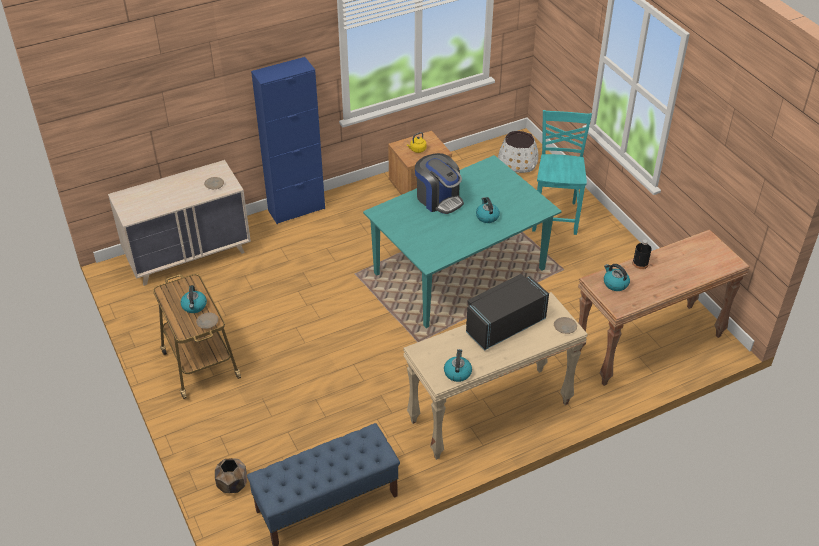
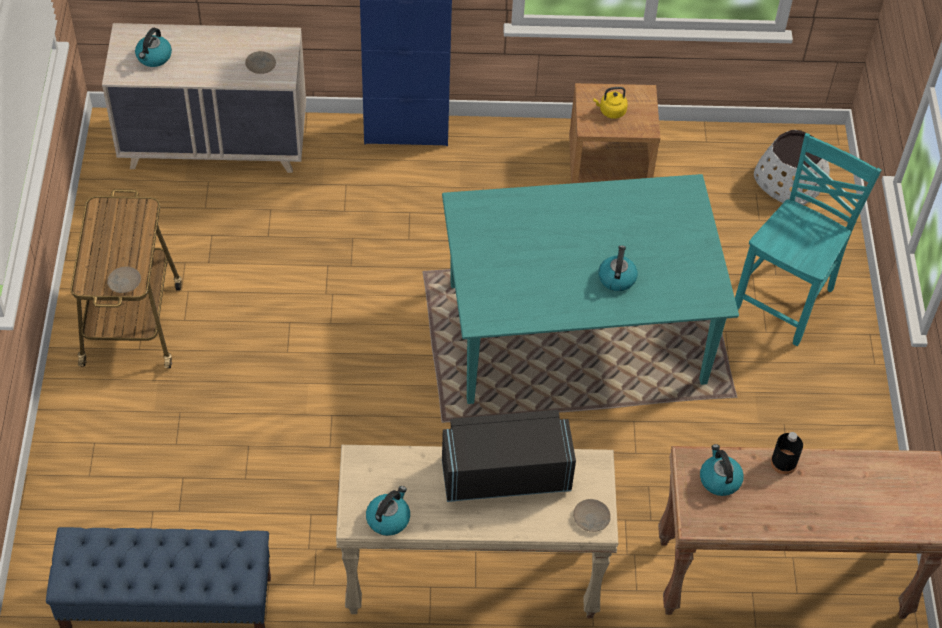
camera: 25 degrees right, 10 degrees up
(194, 306) = (124, 249): kettle -> kettle (154, 57)
(232, 484) = (67, 521): brown planter -> none
(438, 199) = (565, 217): coffee machine -> none

